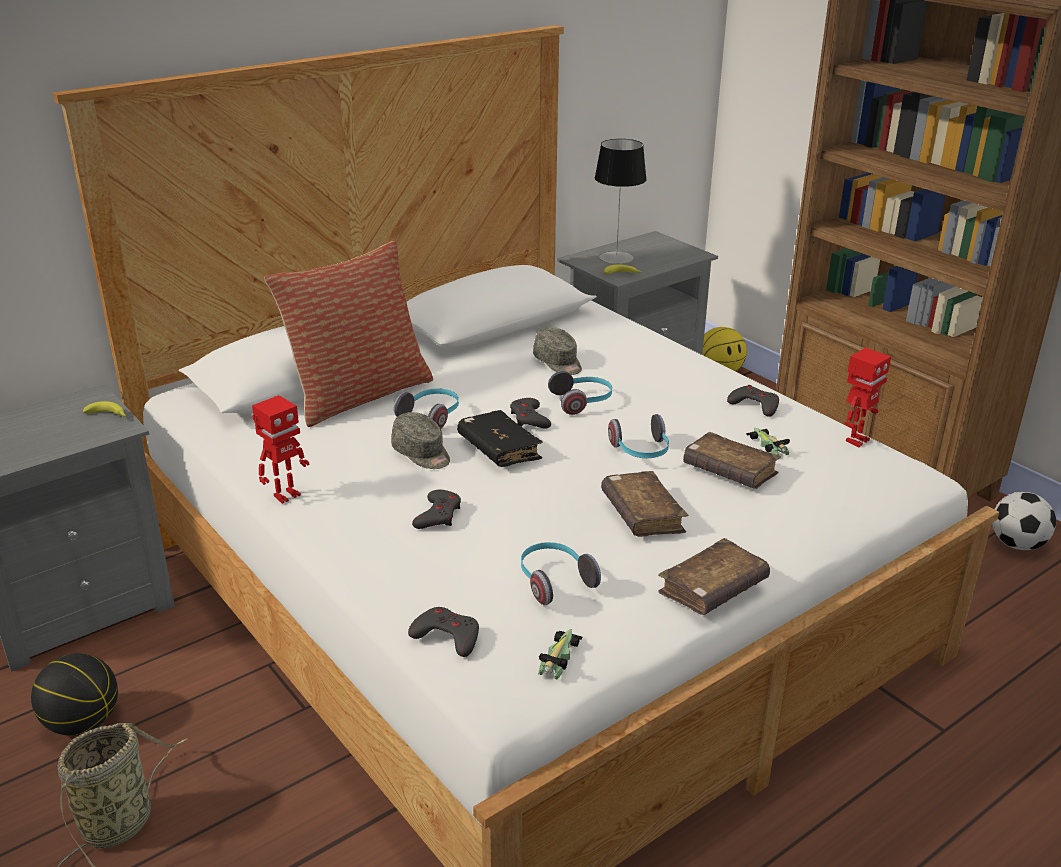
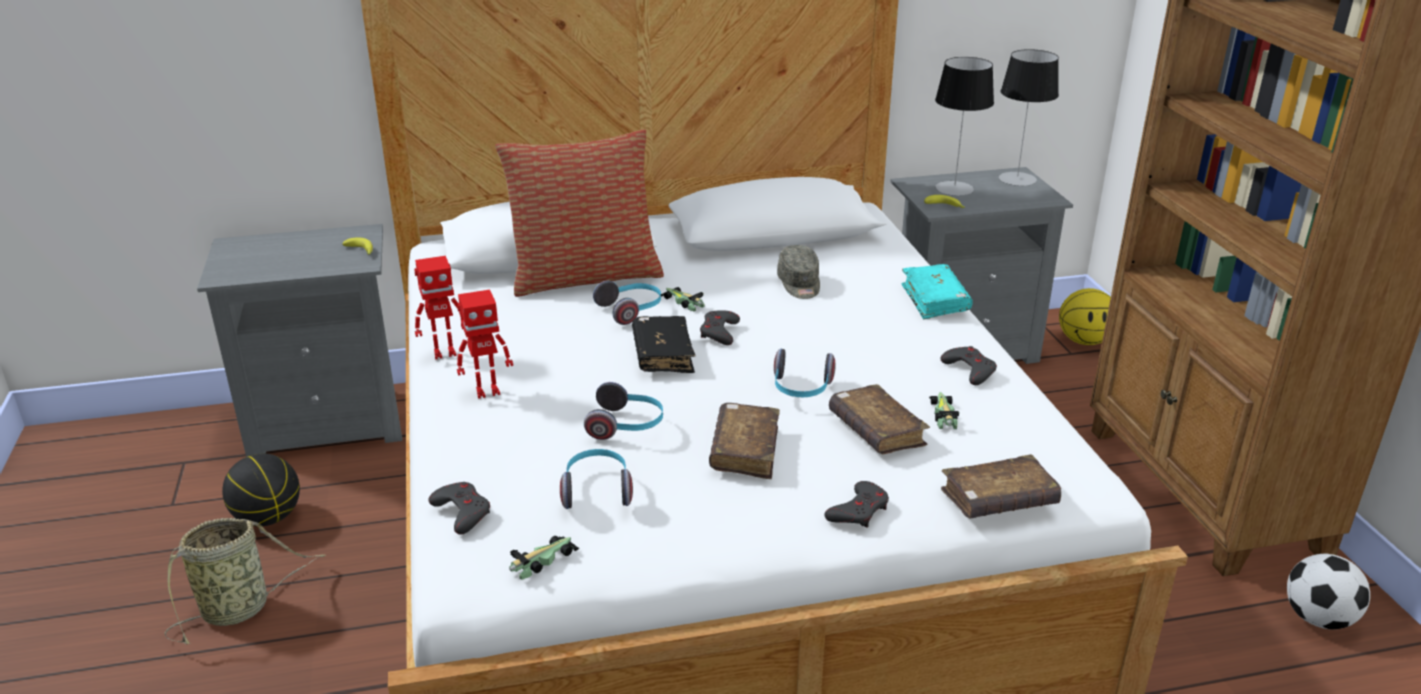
camera: 25 degrees right, 0 degrees up
(422, 453) = (590, 343): grey cap -> none
(438, 515) = (554, 402): grey game controller -> grey game controller (859, 511)
(471, 399) = (683, 302): none -> toy car
(582, 402) = (787, 327): headphones -> headphones (626, 425)
(658, 242) = (1017, 179): none -> table lamp
(678, 354) = (935, 300): none -> turquoise book
(713, 589) = (747, 541): brown book -> brown book (998, 500)
(856, 440) = (1052, 433): toy robot -> toy robot (487, 391)

